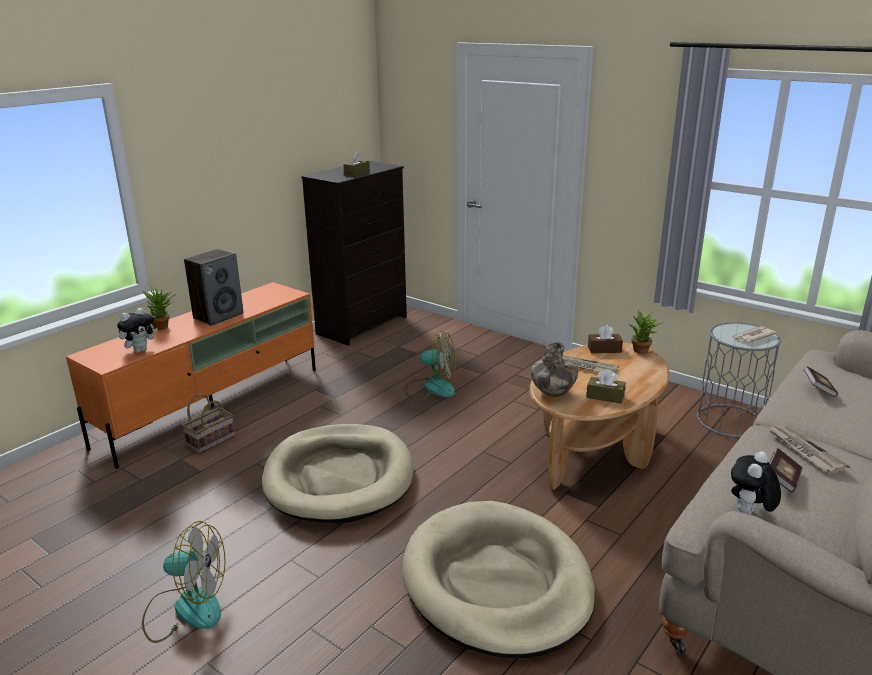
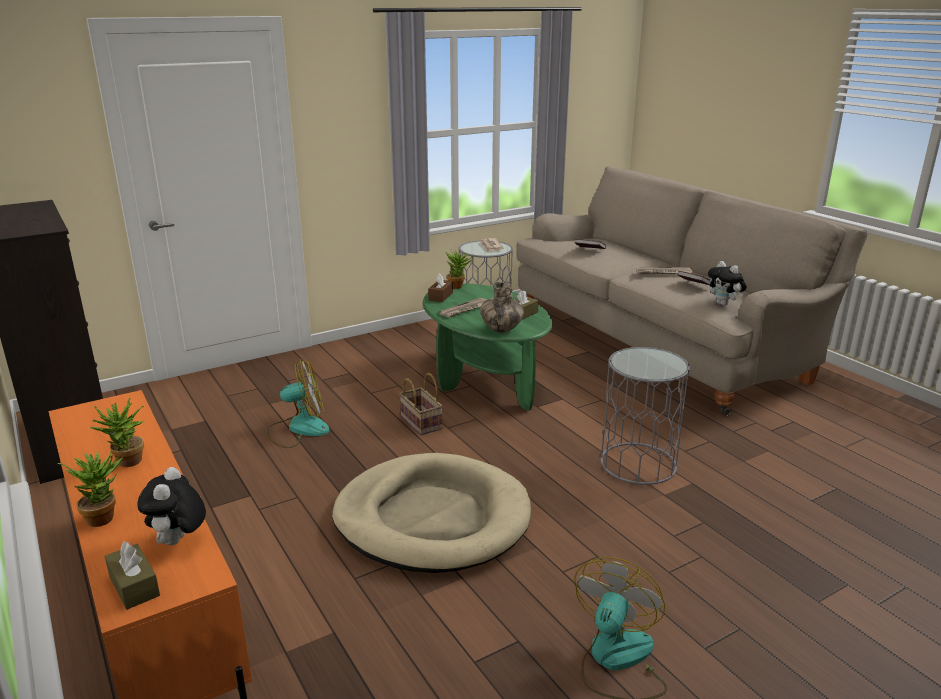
camera: 70 degrees left, 0 degrees up
(140, 350) = (178, 542): plush toy -> plush toy turned 150 degrees counterclockwise
(211, 440) = (259, 616): basket -> basket (419, 422)
(218, 316) = (127, 463): speaker -> potted plant
(357, 173) = (40, 218): brown tissue box -> brown tissue box (134, 586)
(431, 388) = (298, 429): fan -> fan turned 45 degrees clockwise
(497, 583) = (638, 463): beige dog bed -> grey side table
(594, 450) = (484, 379): brown coffee table -> green coffee table

